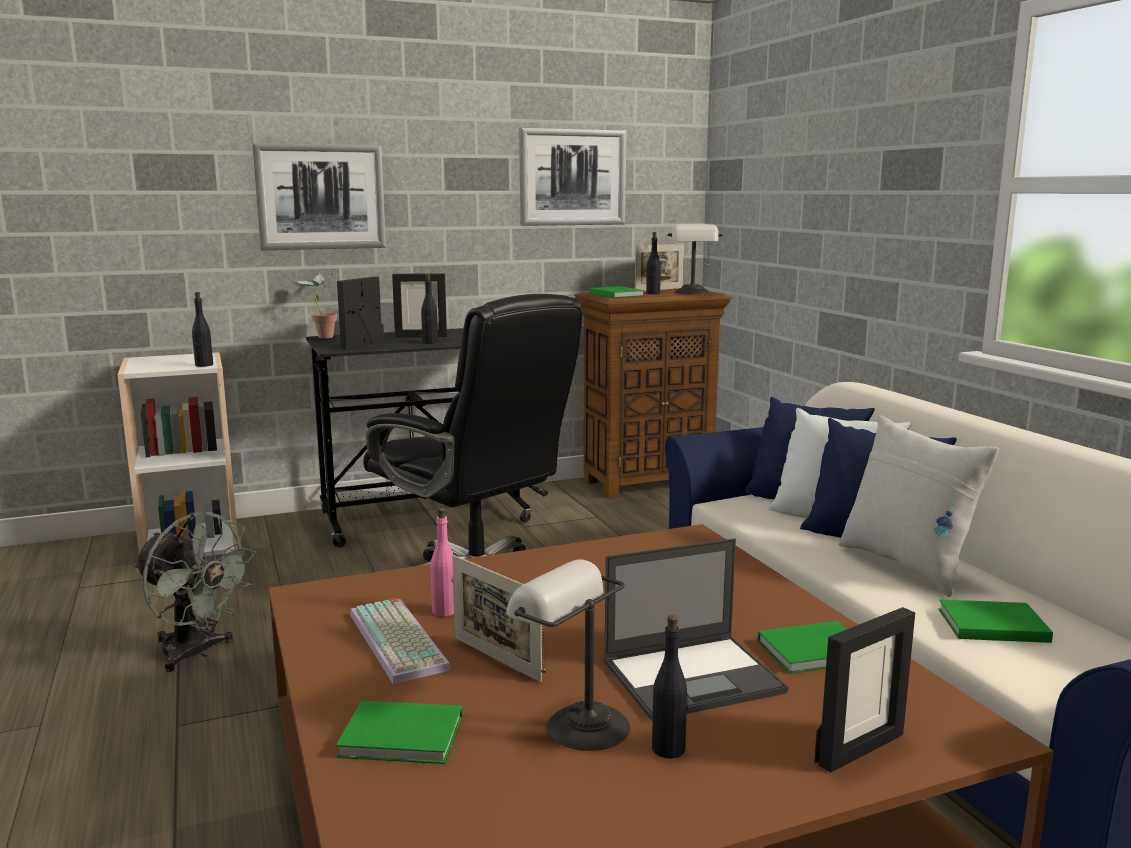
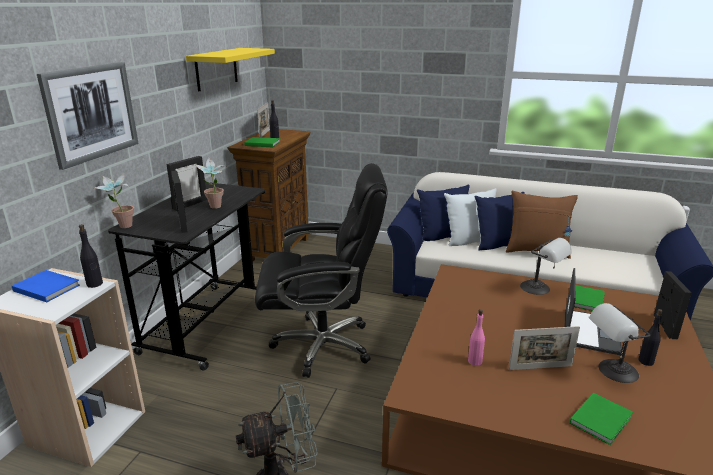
camera: 50 degrees left, 10 degrees up
(179, 359) = (46, 287): none -> blue book
(401, 641) = (499, 386): keyboard -> none
(430, 342) = (215, 208): black bottle -> potted plant
(572, 177) = (216, 69): picture -> yellow shelf
(693, 293) = (292, 133): table lamp -> table lamp (541, 289)
(905, 566) = (536, 251): grey pillow -> brown pillow
(989, 624) = (597, 264): green book -> none

